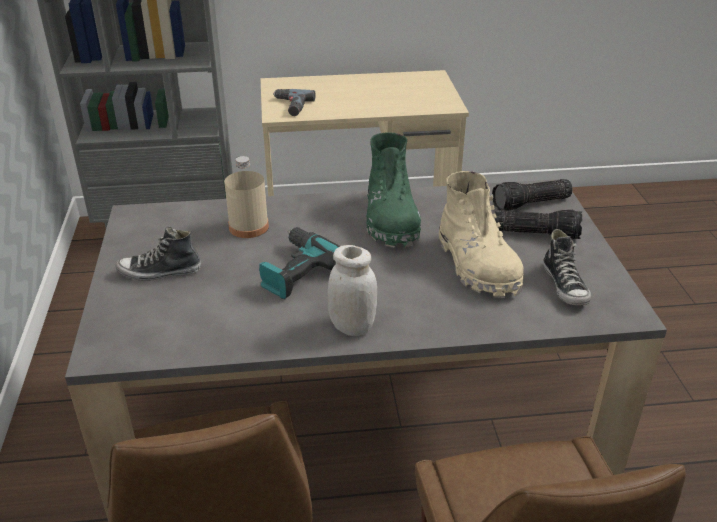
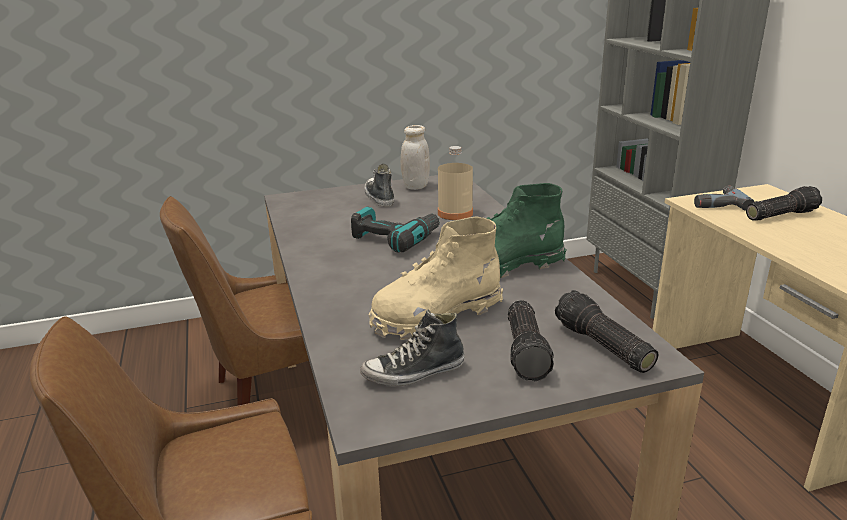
camera: 80 degrees right, 10 degrees down
(328, 93) = (780, 215): none -> flashlight
(352, 327) = (321, 266): white jar -> white jar (415, 186)

